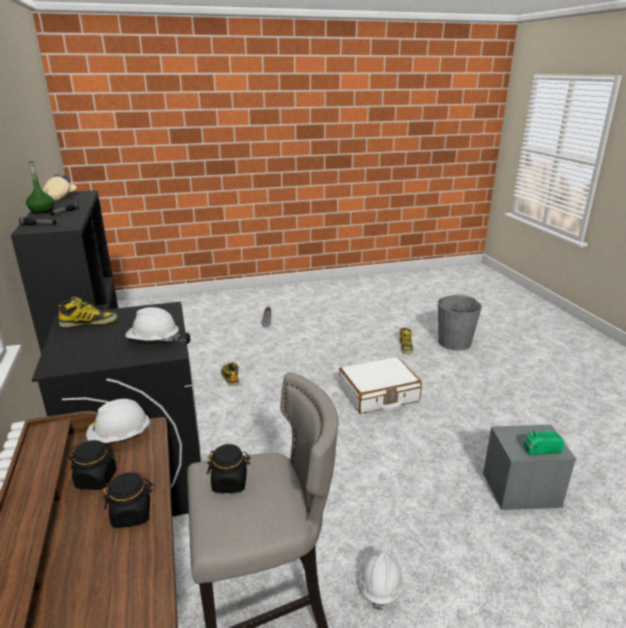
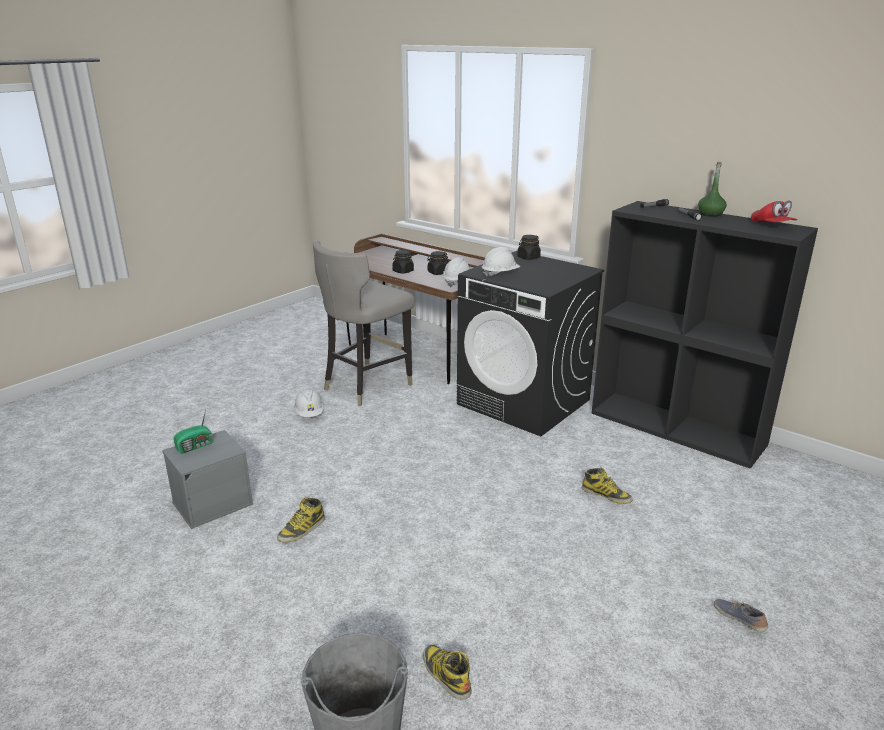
camera: 145 degrees right, 0 degrees up
(60, 198) = (772, 226): beige cap -> red cap
(89, 322) = (568, 271): boot -> boot (302, 529)
(230, 483) = (378, 290): black jar -> black jar (528, 258)
(378, 394) = (414, 548): white suitcase -> none

